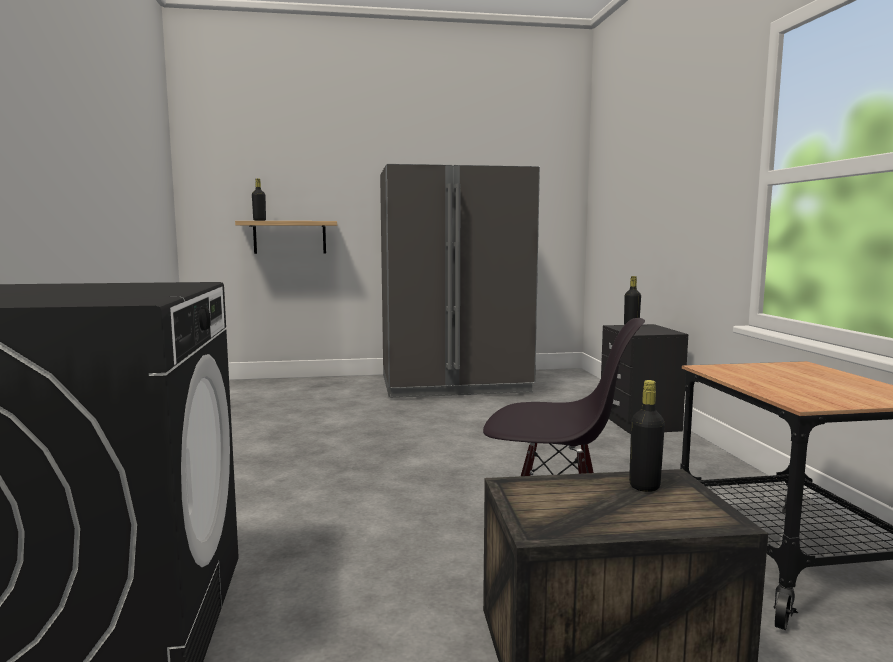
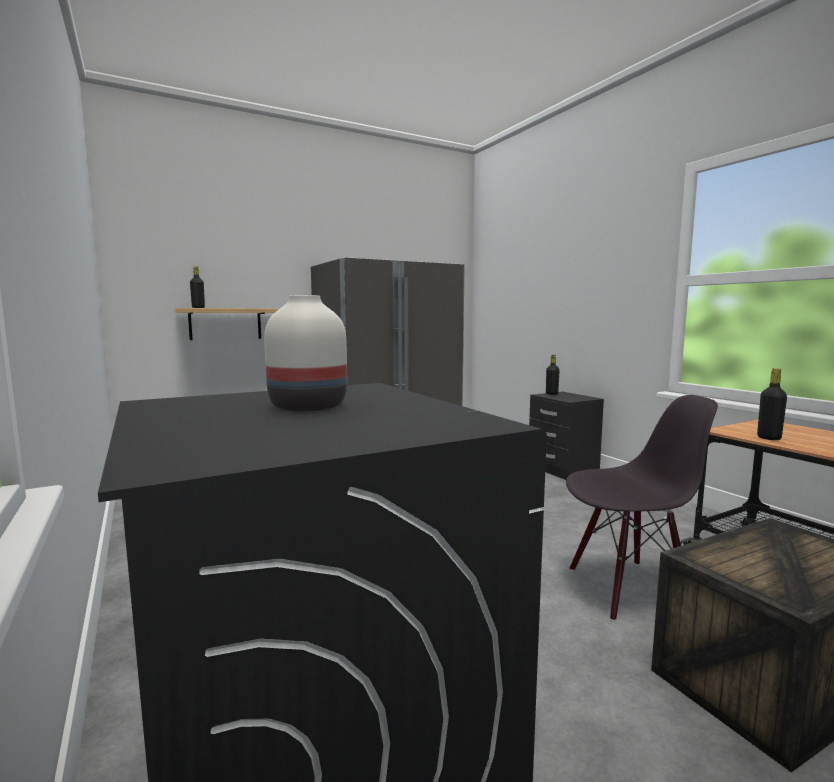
camera: 20 degrees left, 0 degrees up
(79, 290) = (309, 407): none -> white vase
(644, 486) = (778, 539): black bottle -> black bottle (769, 438)

